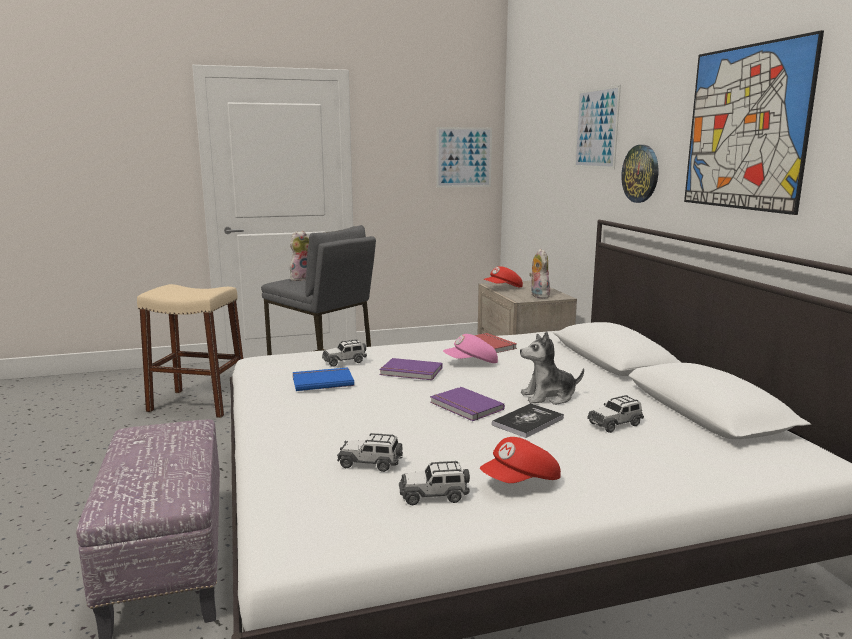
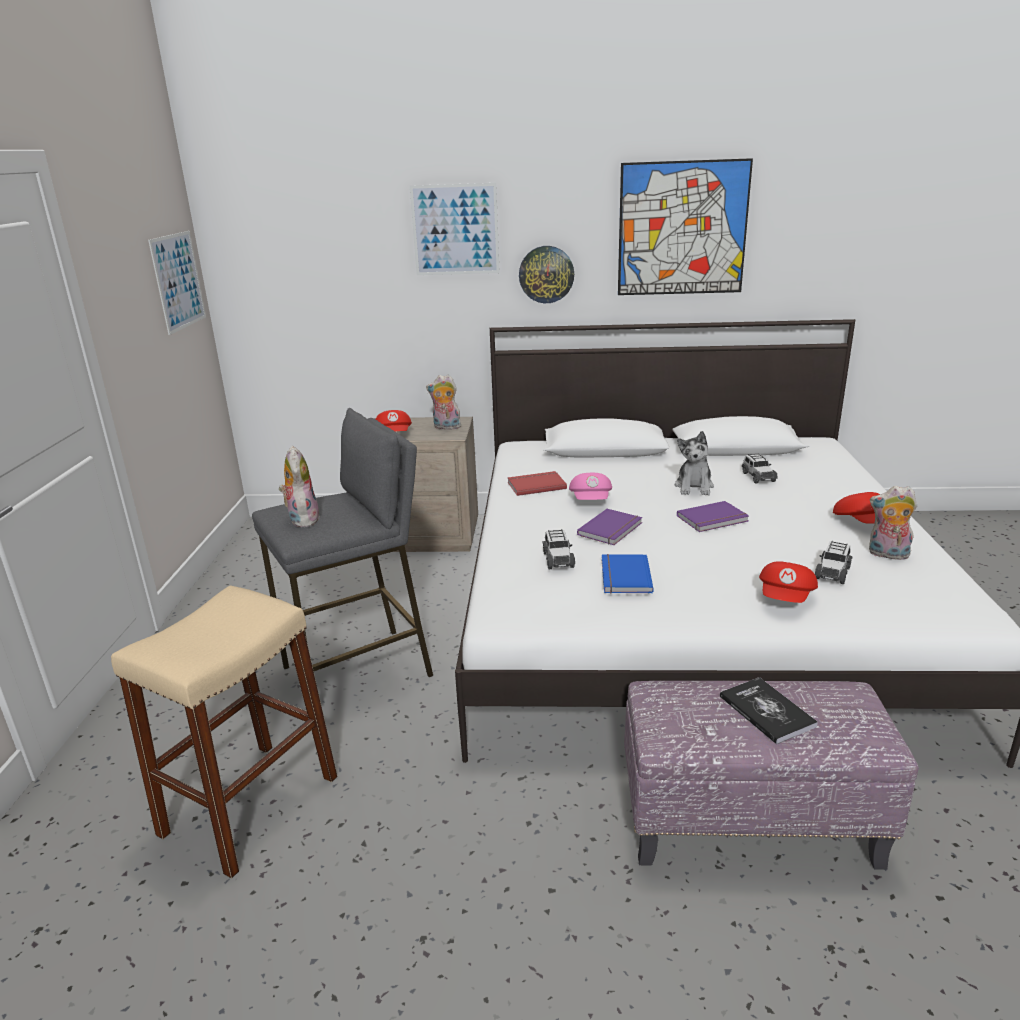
camera: 70 degrees left, 10 degrees up
(306, 442) = (786, 598): none -> red cap
(434, 495) = (887, 554): toy car -> plush toy
(528, 422) = (750, 502): book -> book (766, 711)

